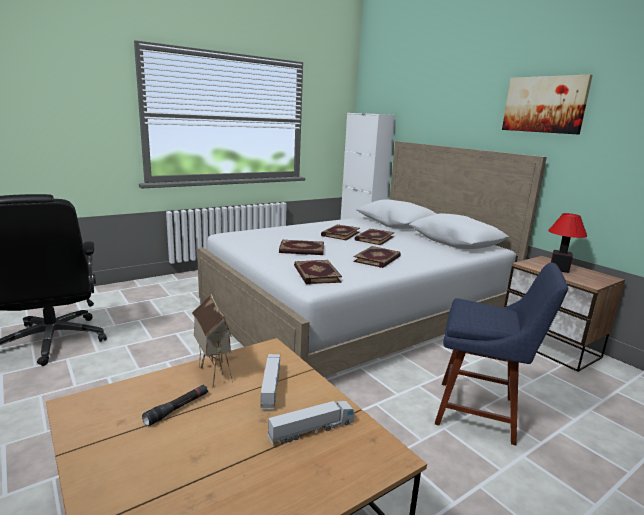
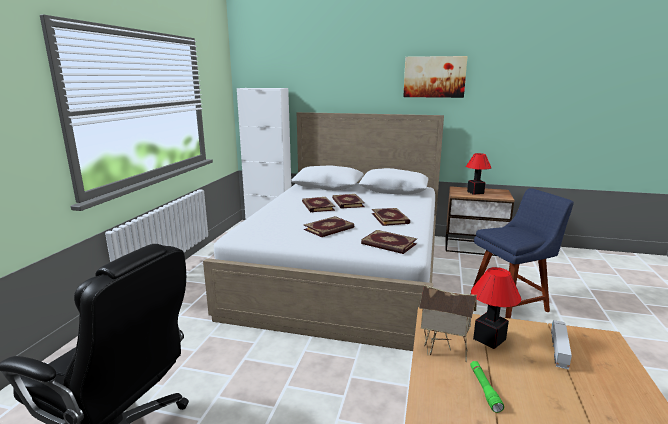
camera: 40 degrees left, 0 degrees up
(177, 409) = (484, 389): black flashlight -> green flashlight
(271, 387) = (490, 339): toy truck -> table lamp

